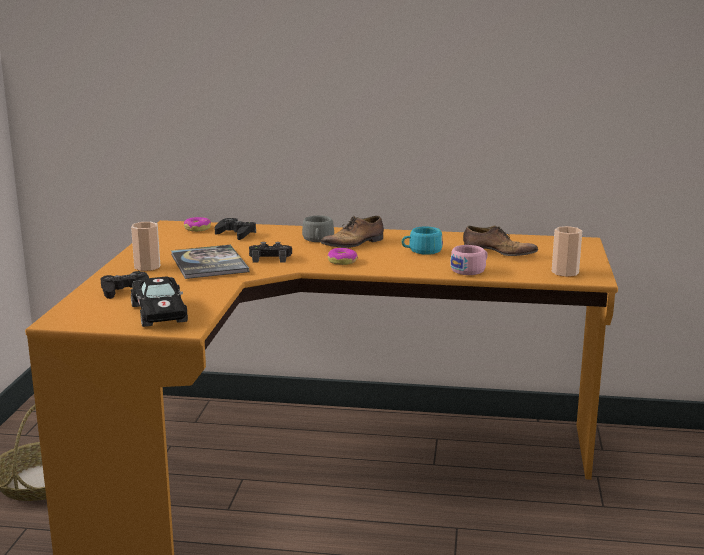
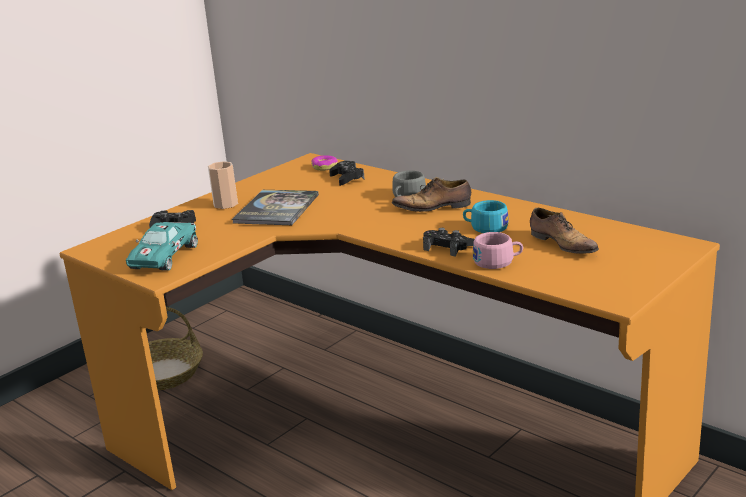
camera: 35 degrees right, 5 degrees up
(159, 312) = (165, 256): black toy car -> turquoise toy car
(270, 258) = (334, 212): black game controller -> black game controller (447, 248)
(342, 261) = (390, 227): donut -> none
(565, 272) = (596, 285): cup -> none

